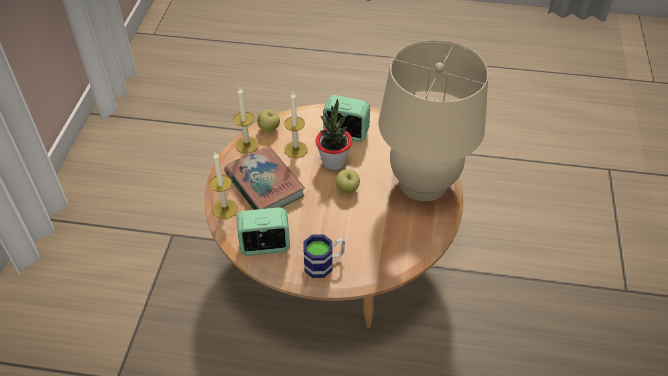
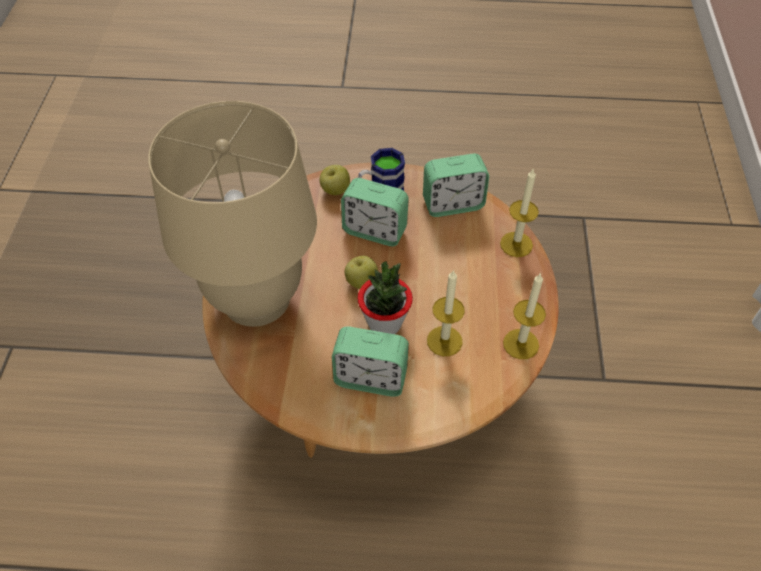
camera: 175 degrees right, 5 degrees up
(264, 185) = (475, 280): book -> none
(269, 129) = (495, 378): apple -> apple (335, 190)
(333, 227) = (375, 230): none -> alarm clock

